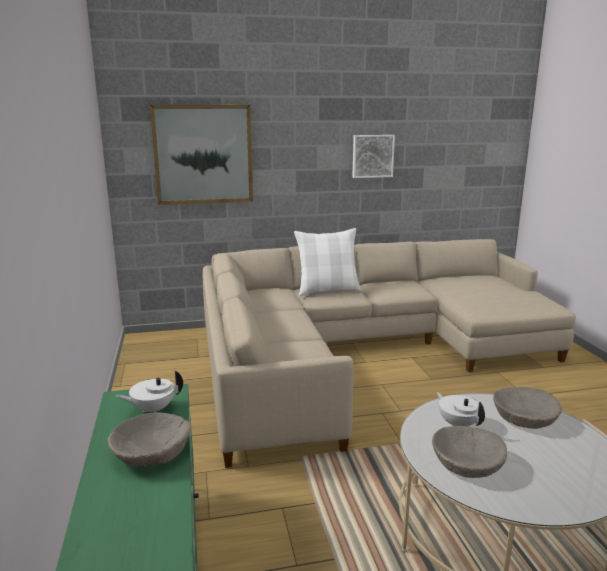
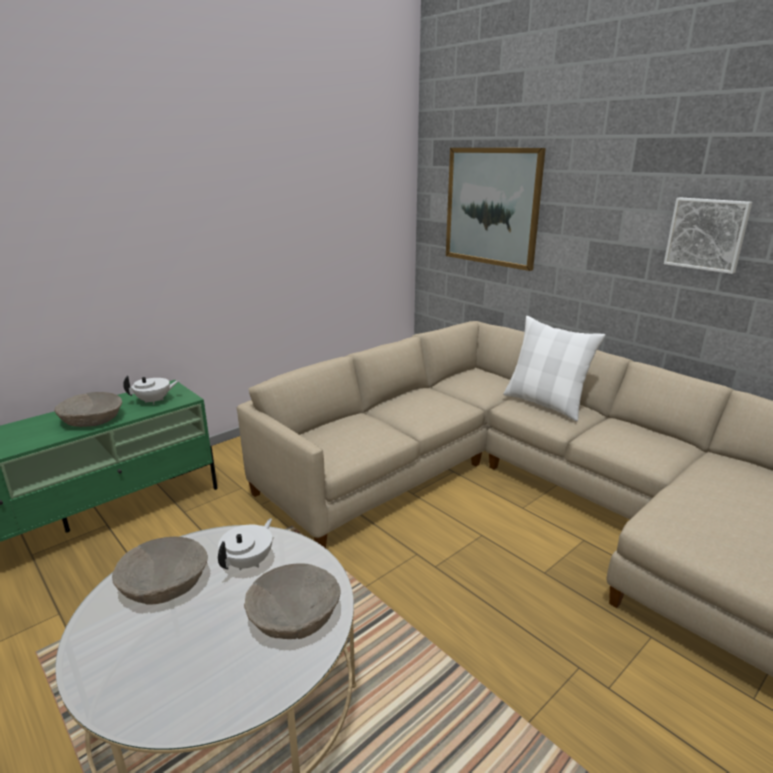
camera: 60 degrees right, 5 degrees up
(153, 409) = (154, 401): white teapot -> white teapot turned 120 degrees clockwise

